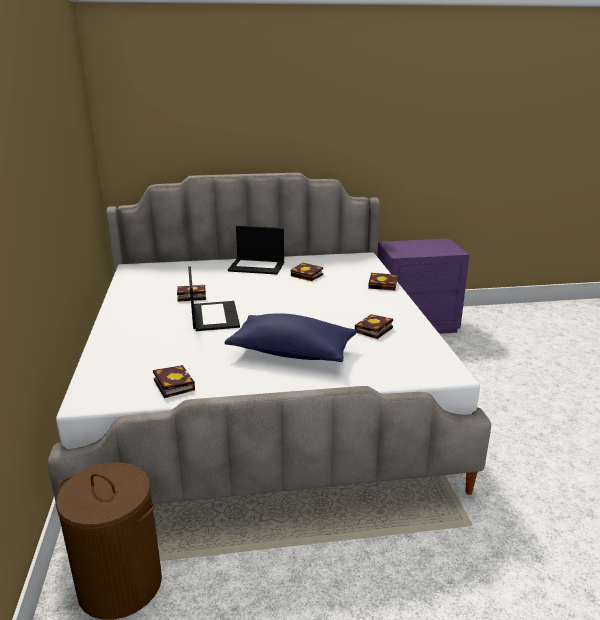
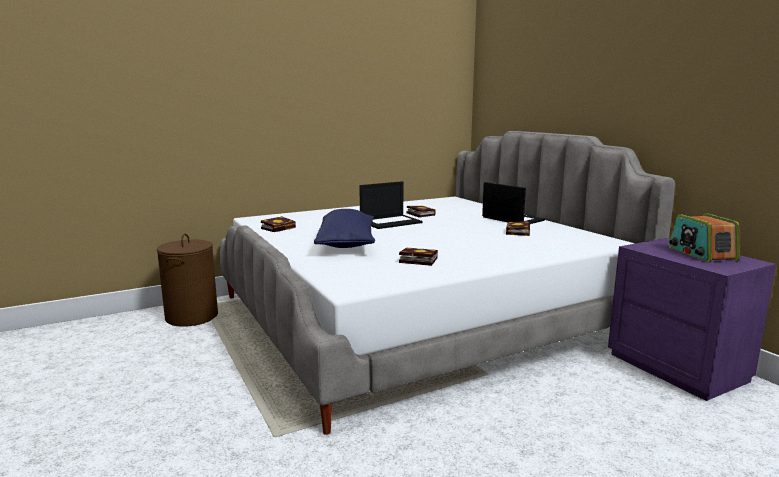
camera: 70 degrees right, 10 degrees down
(257, 266) = (511, 219): laptop -> laptop turned 150 degrees clockwise
(384, 285) = (541, 255): book -> none
(422, 245) = (701, 254): none -> radio

